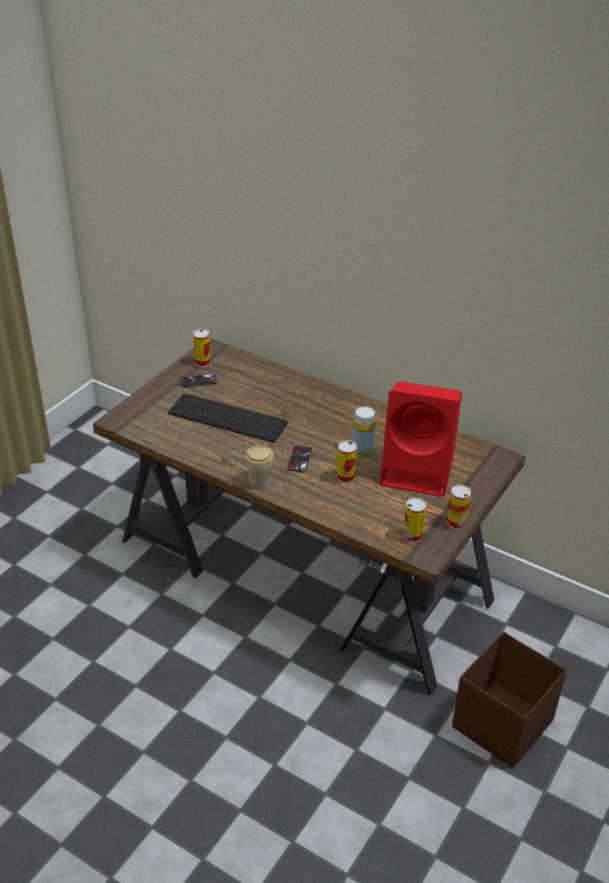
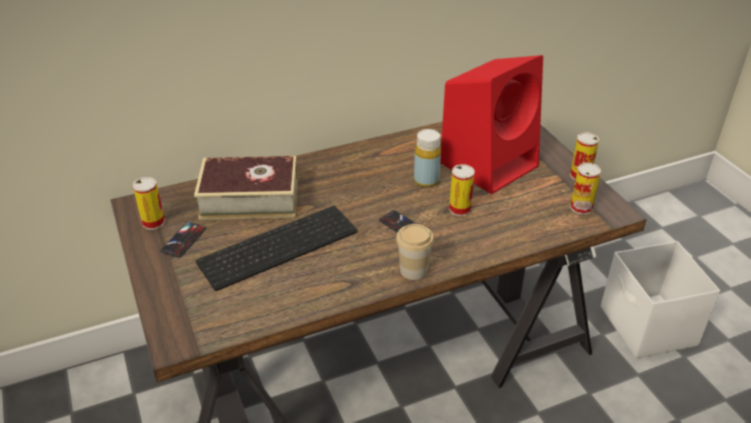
camera: 55 degrees left, 0 degrees up
(262, 385) = (250, 198): none -> book
(501, 724) = (647, 327): brown storage box -> white storage box

